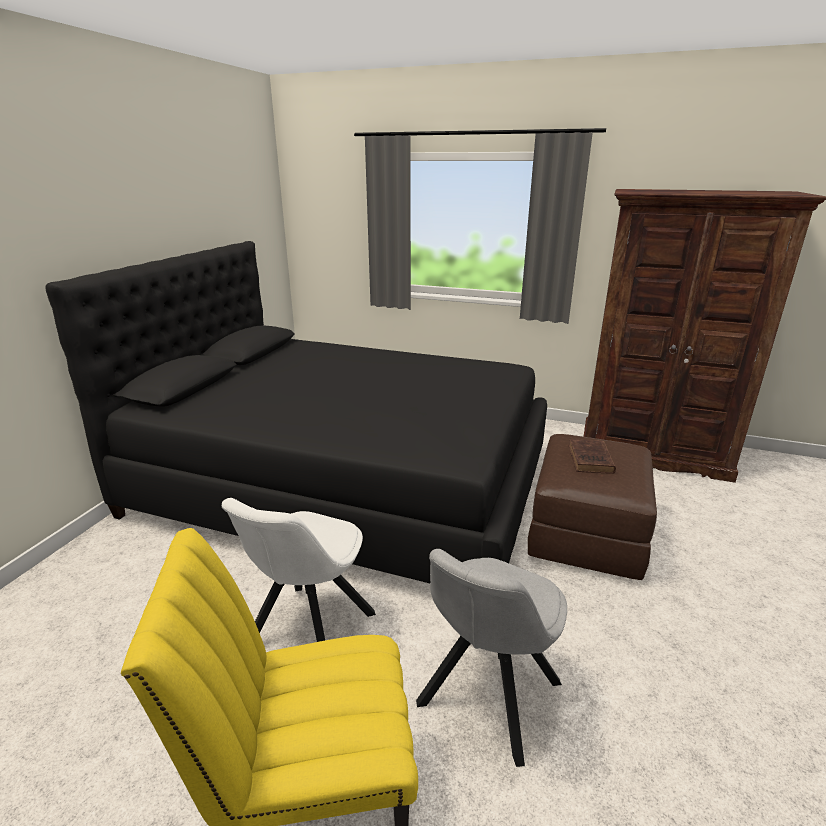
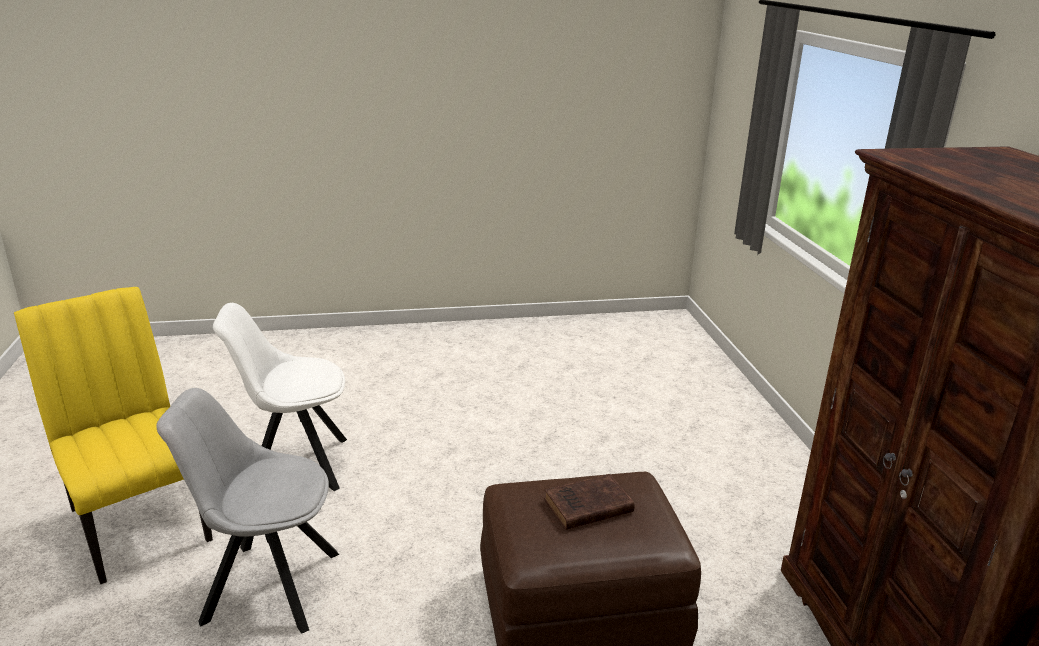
camera: 60 degrees right, 0 degrees up
(345, 483) = (516, 407): black bed -> none

